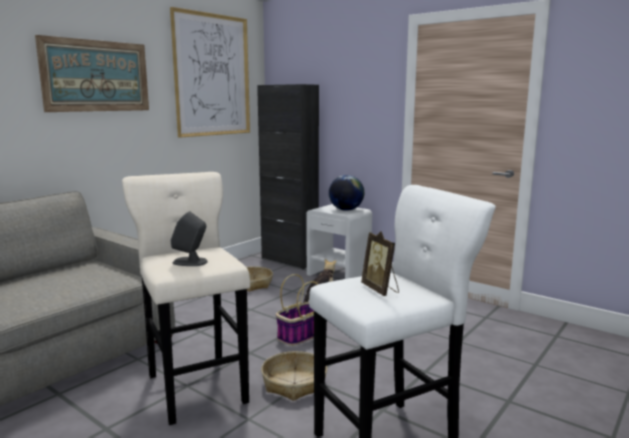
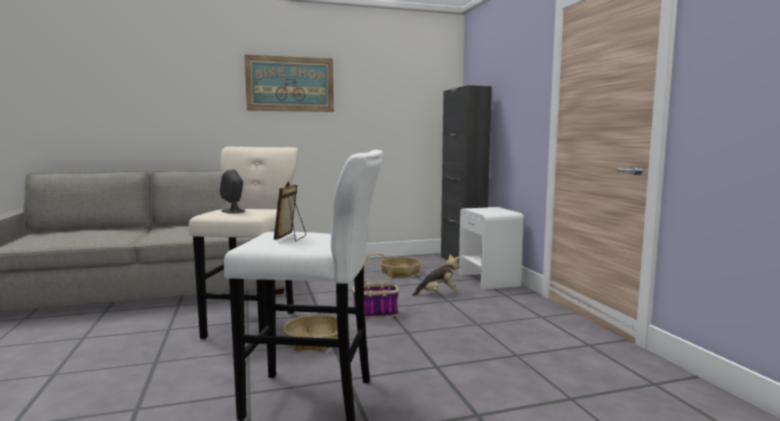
camera: 35 degrees right, 5 degrees down
(212, 75) = (401, 83): picture -> none
(346, 210) = (495, 211): globe -> none

